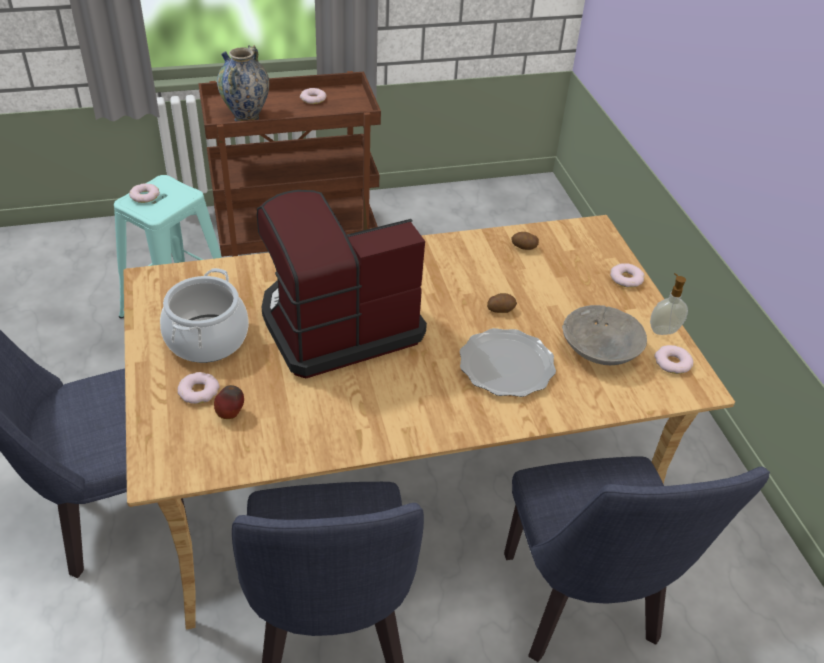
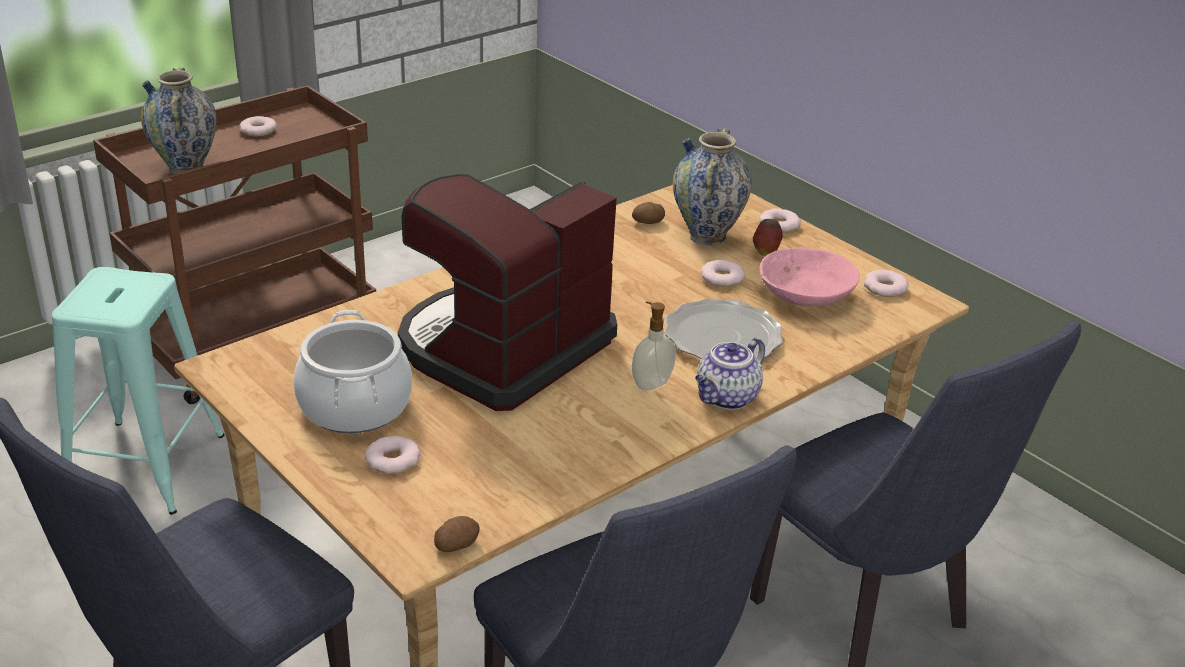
camera: 25 degrees left, 10 degrees down
(145, 196) = (92, 296): donut -> donut (722, 278)
(231, 414) = (453, 470): apple -> apple (766, 252)
(469, 421) = (727, 398): none -> teapot
(500, 309) = (672, 286): potato -> potato (456, 544)
(561, 272) = (707, 236): none -> vase
(601, 350) = (807, 296): grey bowl -> pink bowl
(663, 330) = (853, 262): soap dispenser -> soap dispenser (651, 383)

